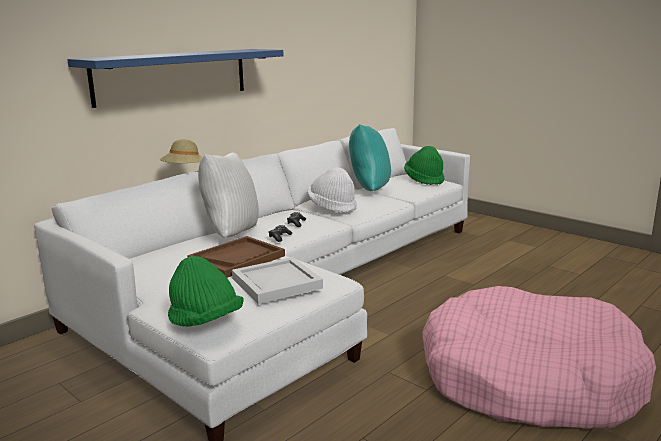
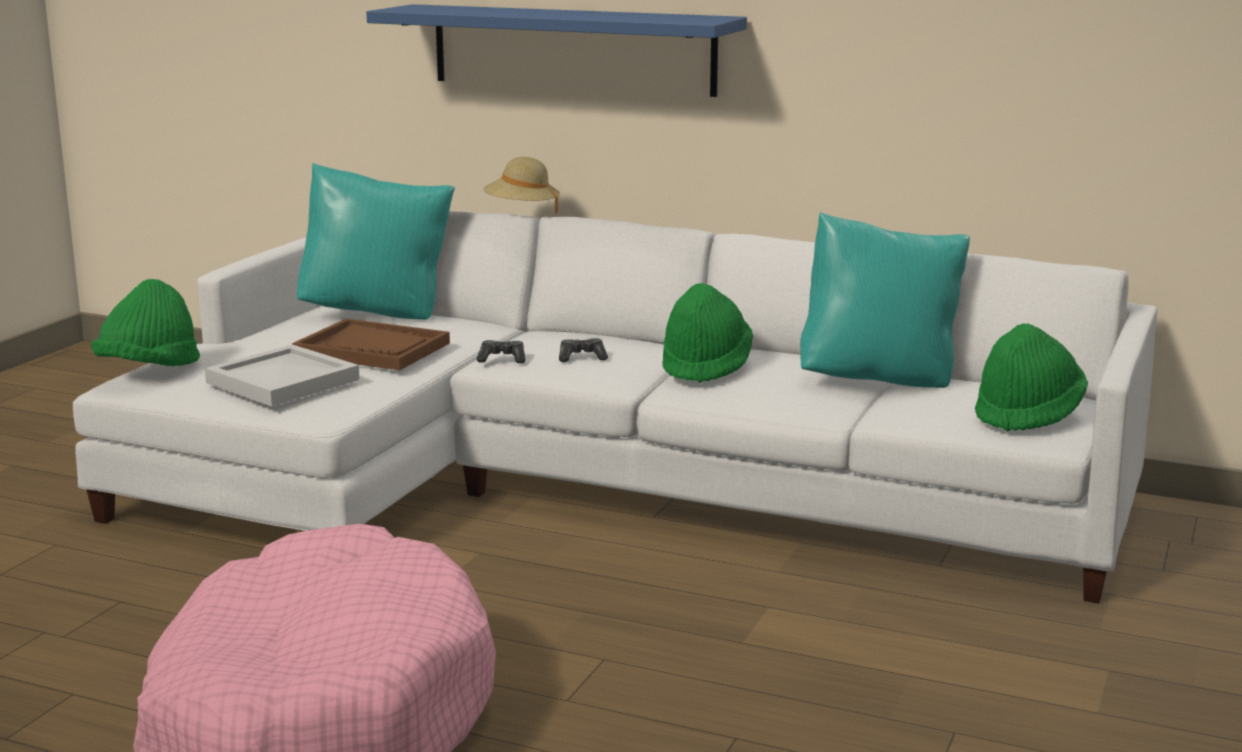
camera: 70 degrees right, 0 degrees up
(157, 254) = (378, 313): none -> turquoise pillow
(230, 234) = (505, 333): white pillow -> none
(332, 207) = (705, 366): white hat -> green hat

